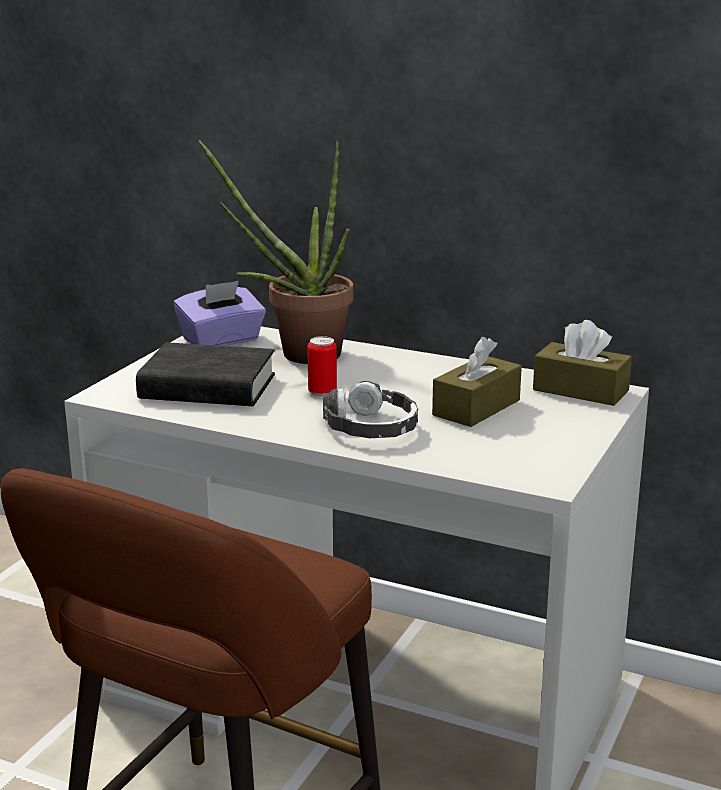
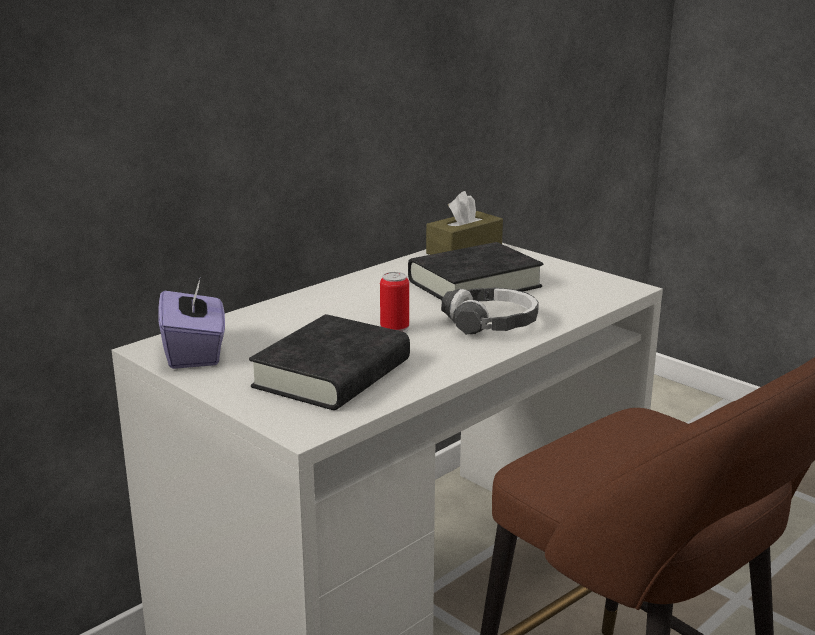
camera: 70 degrees left, 0 degrees up
(298, 354) = (280, 325): potted plant -> none
(476, 408) = (474, 284): brown tissue box -> black book

